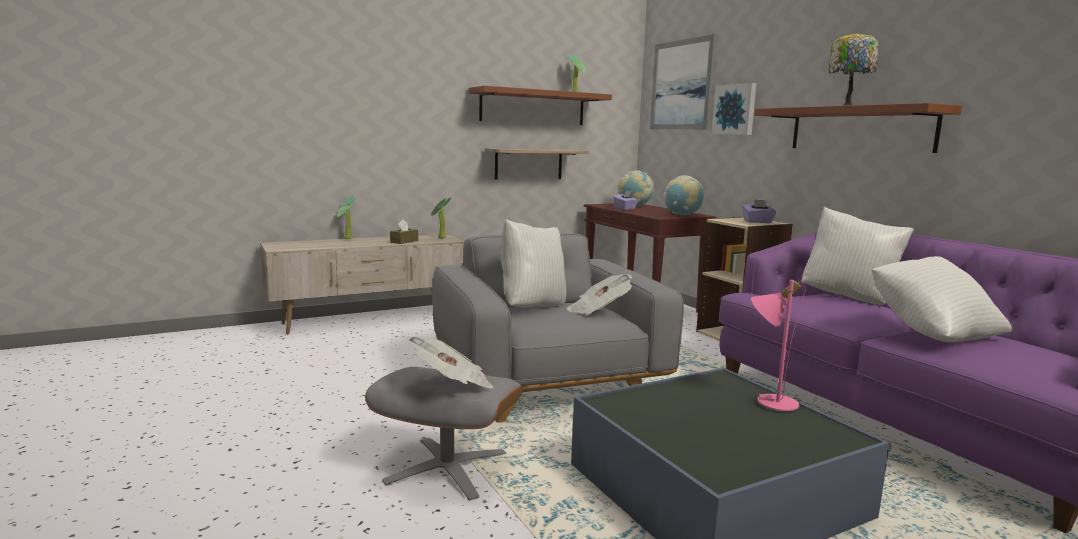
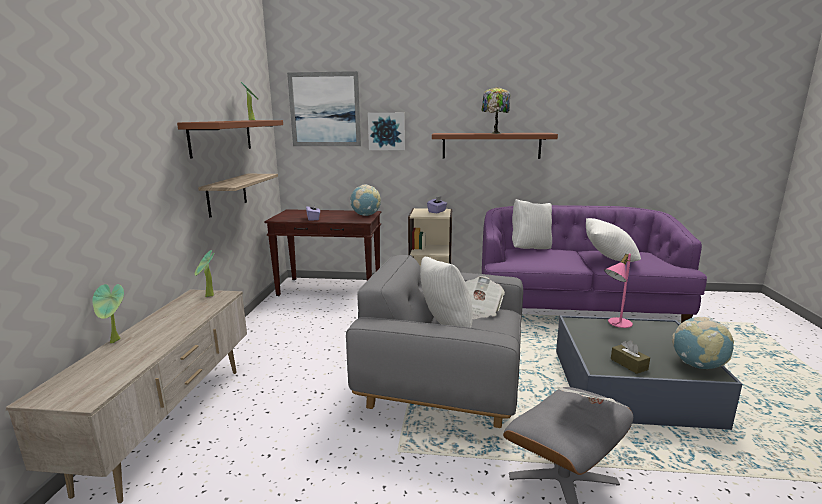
camera: 55 degrees left, 5 degrees up
(404, 241) = (194, 316): brown tissue box -> brown tissue box (629, 364)
(634, 206) = (302, 213): globe -> globe (697, 365)

